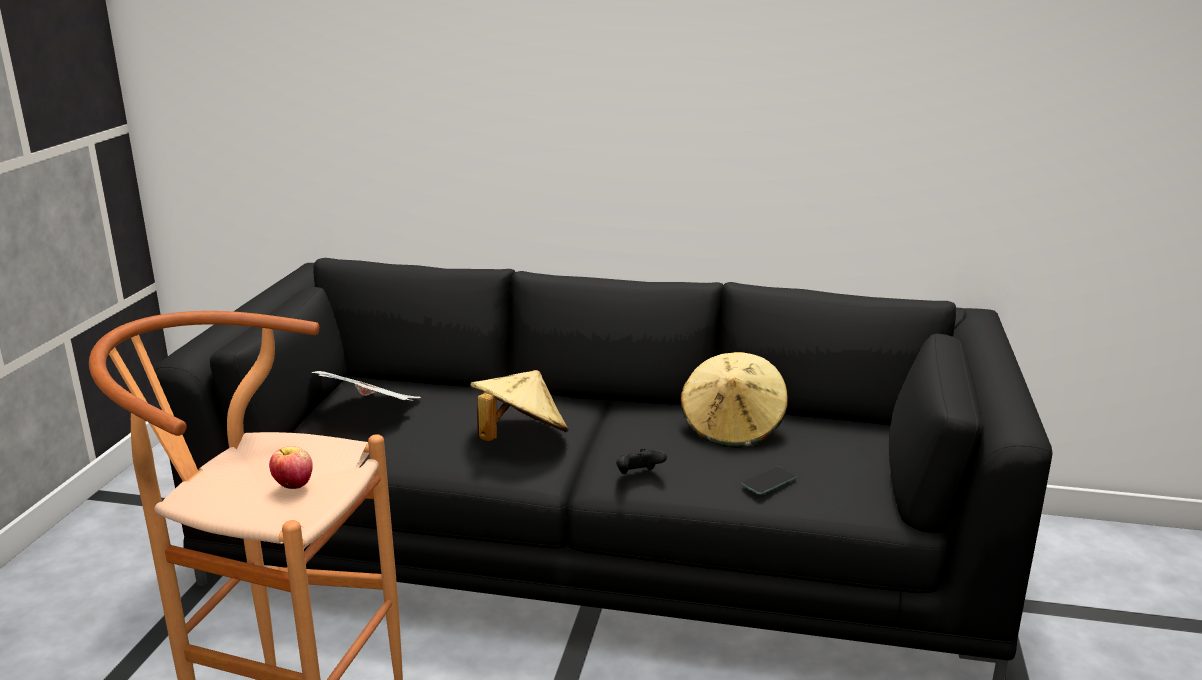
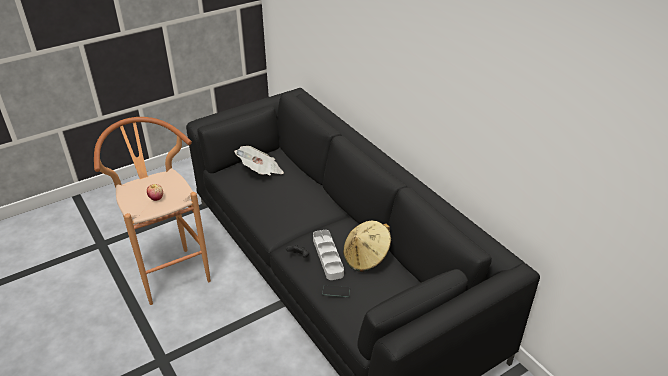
camera: 45 degrees right, 15 degrees up
(519, 438) = (287, 213): beige hat -> none
(681, 453) = (328, 257): none -> grey tray

